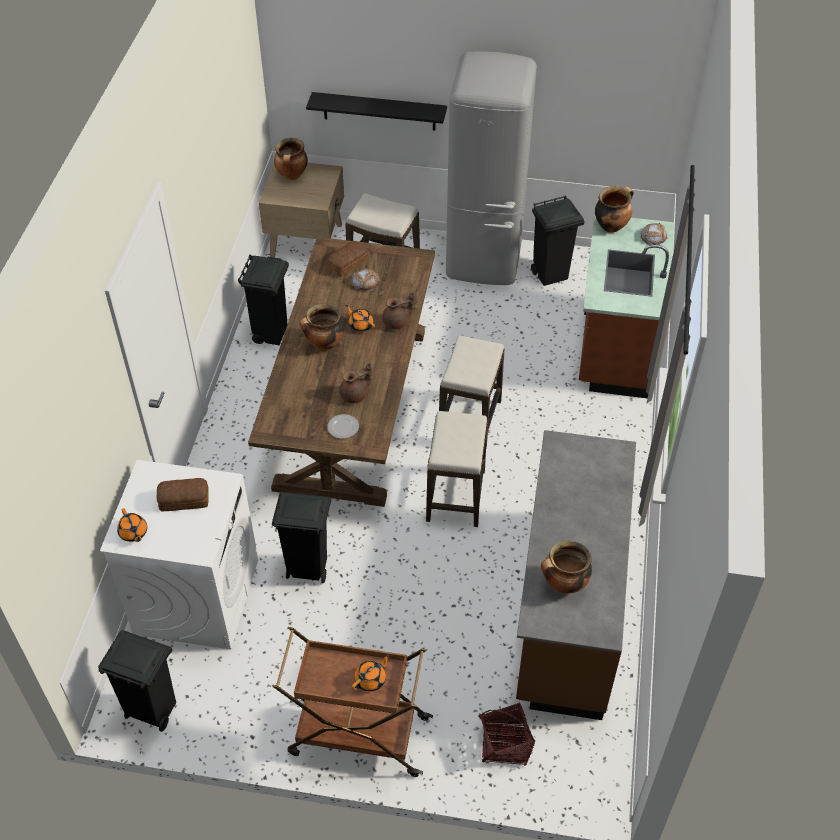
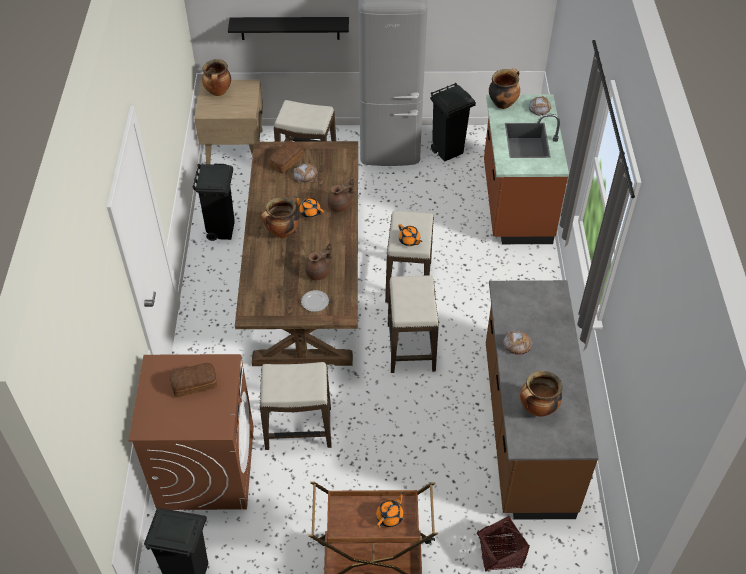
camera: 10 degrees left, 0 degrees up
(133, 533) = (155, 420): orange teapot -> orange teapot (409, 241)
(197, 595) = (206, 466): white washing machine -> brown washing machine
(307, 569) = (298, 429): black trash can -> stool
(558, 507) = (517, 344): none -> bread

